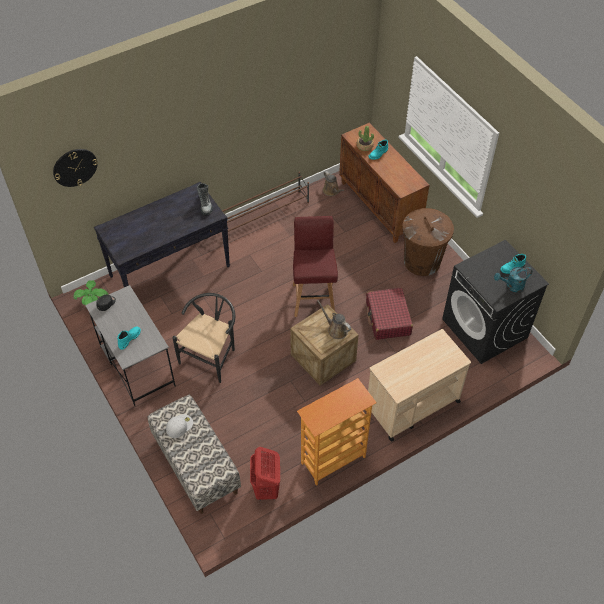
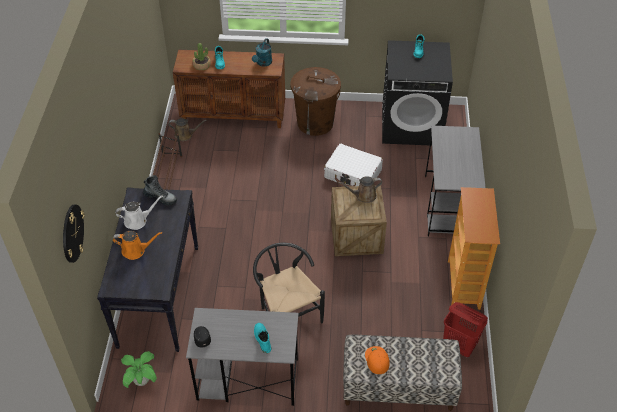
camera: 55 degrees left, 5 degrees down
(147, 221) = (136, 250): none -> orange watering can
(174, 206) = (138, 220): none -> white watering can
(179, 426) = (376, 360): white cap -> orange cap
(314, 298) = (289, 208): red stool -> none
(388, 318) = (353, 174): red suitcase -> white suitcase
(412, 405) = (448, 206): beige cart -> grey desk
(511, 286) = (435, 61): turquoise watering can -> turquoise watering can (263, 63)

